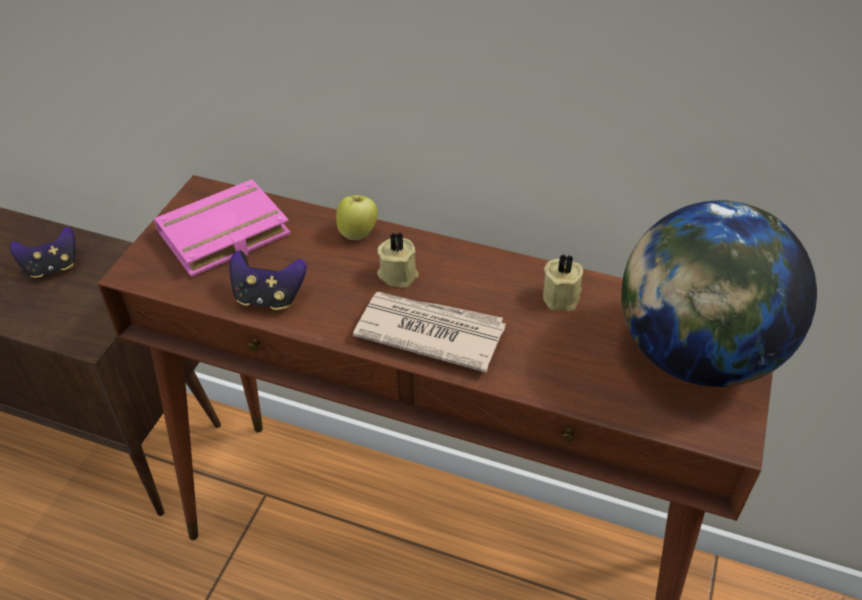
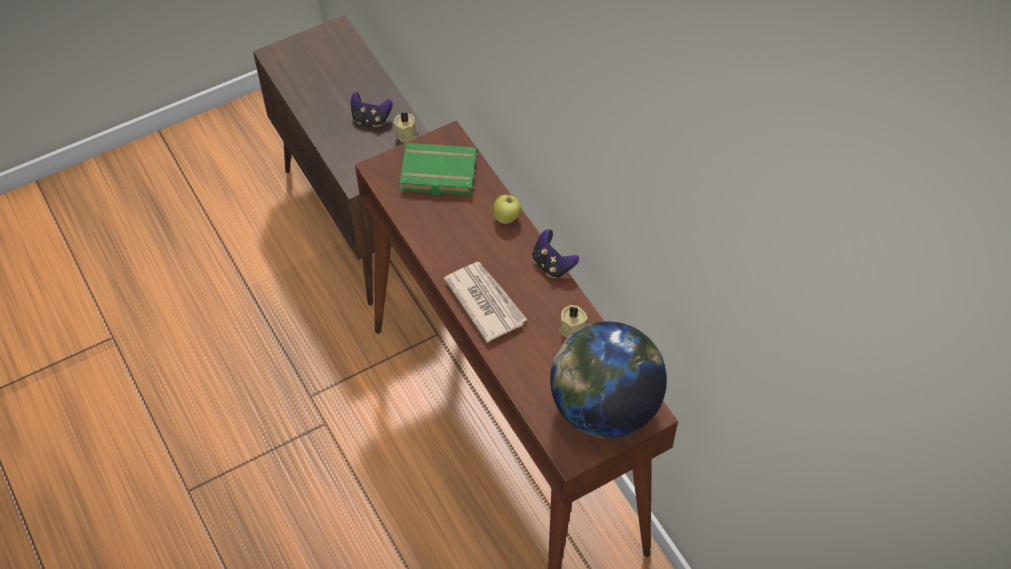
camera: 40 degrees right, 10 degrees up
(223, 237) = (436, 175): pink book -> green book
(268, 298) = (426, 228): game controller -> game controller (552, 264)
(398, 273) = (503, 257): beige candle -> beige candle (407, 133)

